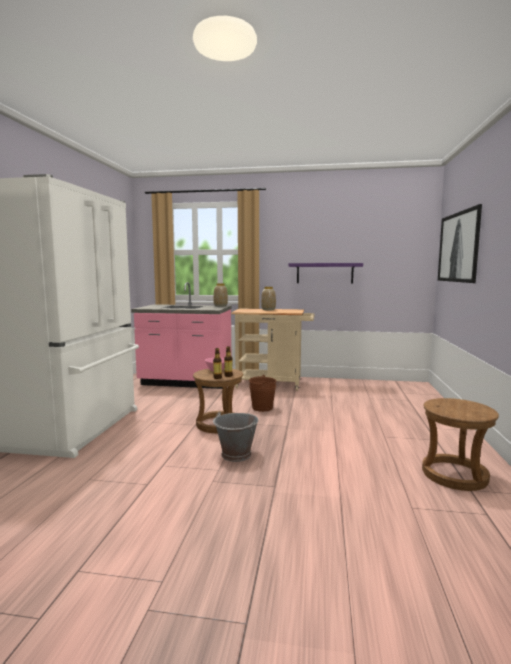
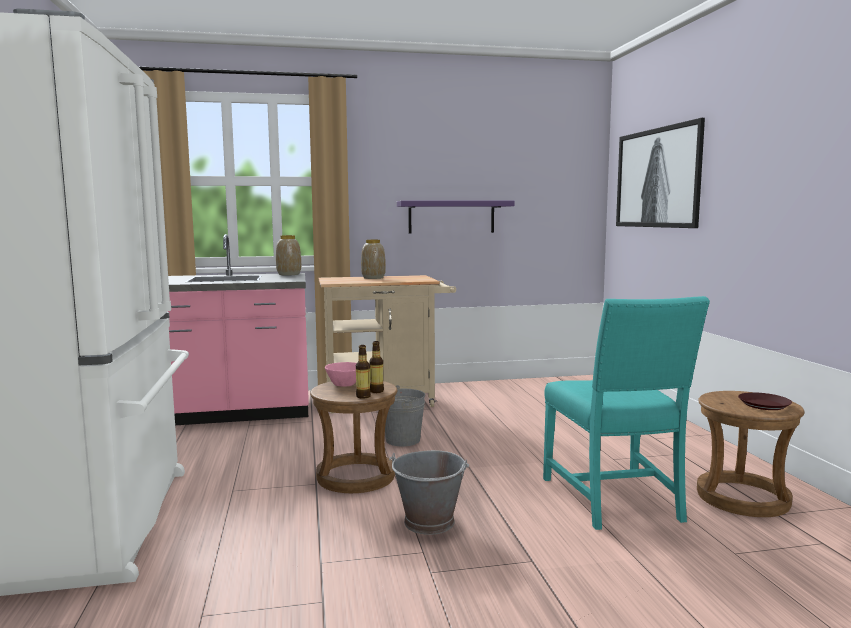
camera: 20 degrees left, 0 degrees up
(262, 408) = (403, 440): brown bucket -> grey bucket
(360, 461) = (615, 500): none -> turquoise chair
(468, 411) = (763, 405): none -> brown plate

